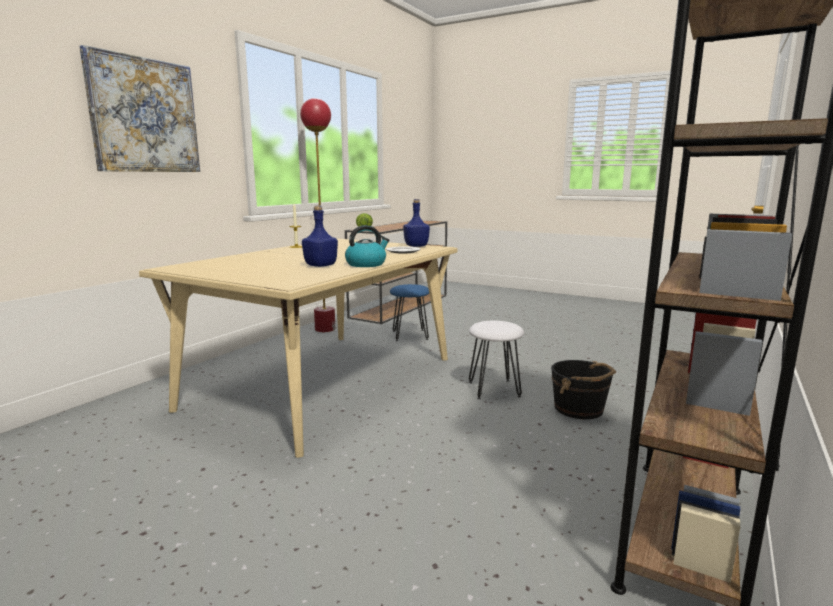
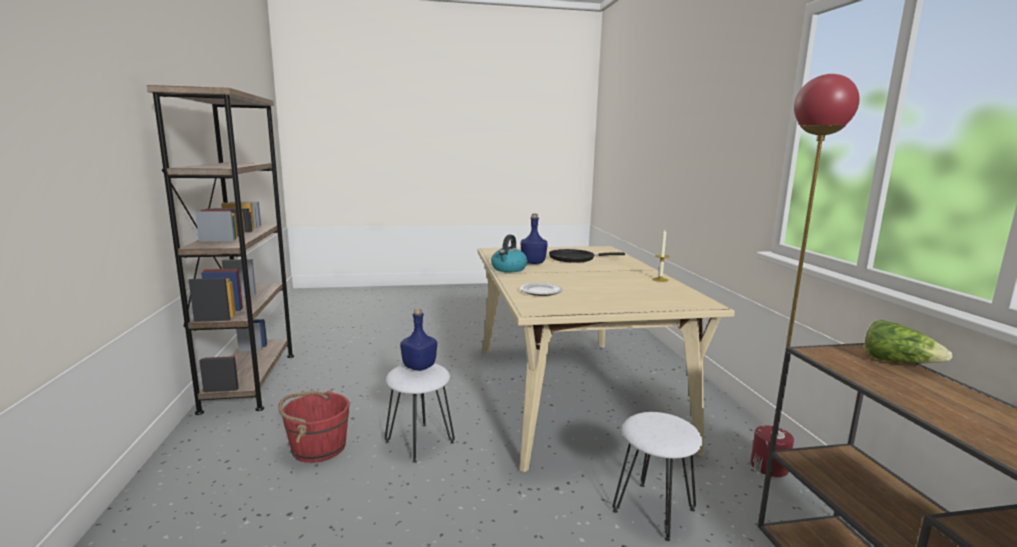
camera: 140 degrees right, 0 degrees up
(144, 116) = (712, 136): picture -> none
(265, 263) = (575, 258): none -> black frying pan
(410, 335) = (653, 510): blue stool -> white stool
(416, 246) = (564, 306): blue bottle -> blue bottle (418, 366)
(579, 409) = (317, 447): black bucket -> red bucket

